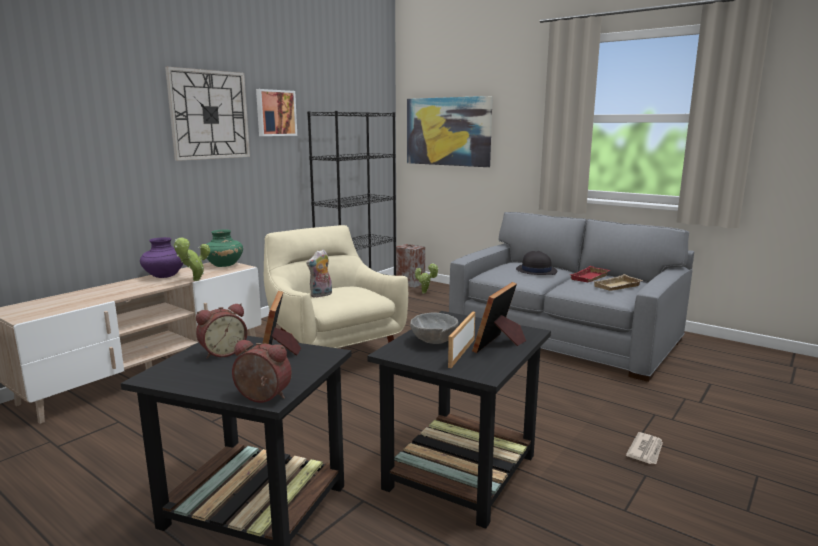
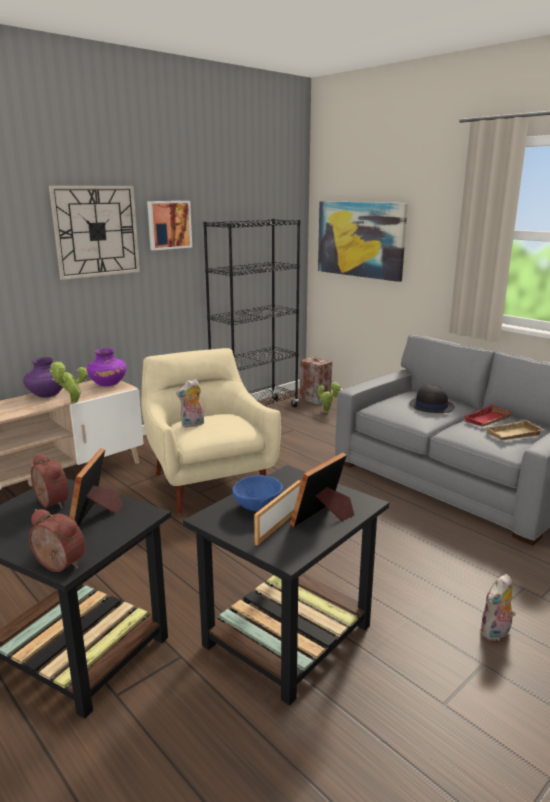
camera: 10 degrees right, 5 degrees up
(222, 352) = (49, 503): alarm clock -> alarm clock turned 105 degrees counterclockwise
(224, 265) = (108, 384): green vase -> purple vase
(434, 342) = (258, 508): grey bowl -> blue bowl
(646, 450) = (495, 633): newspaper -> plush toy

